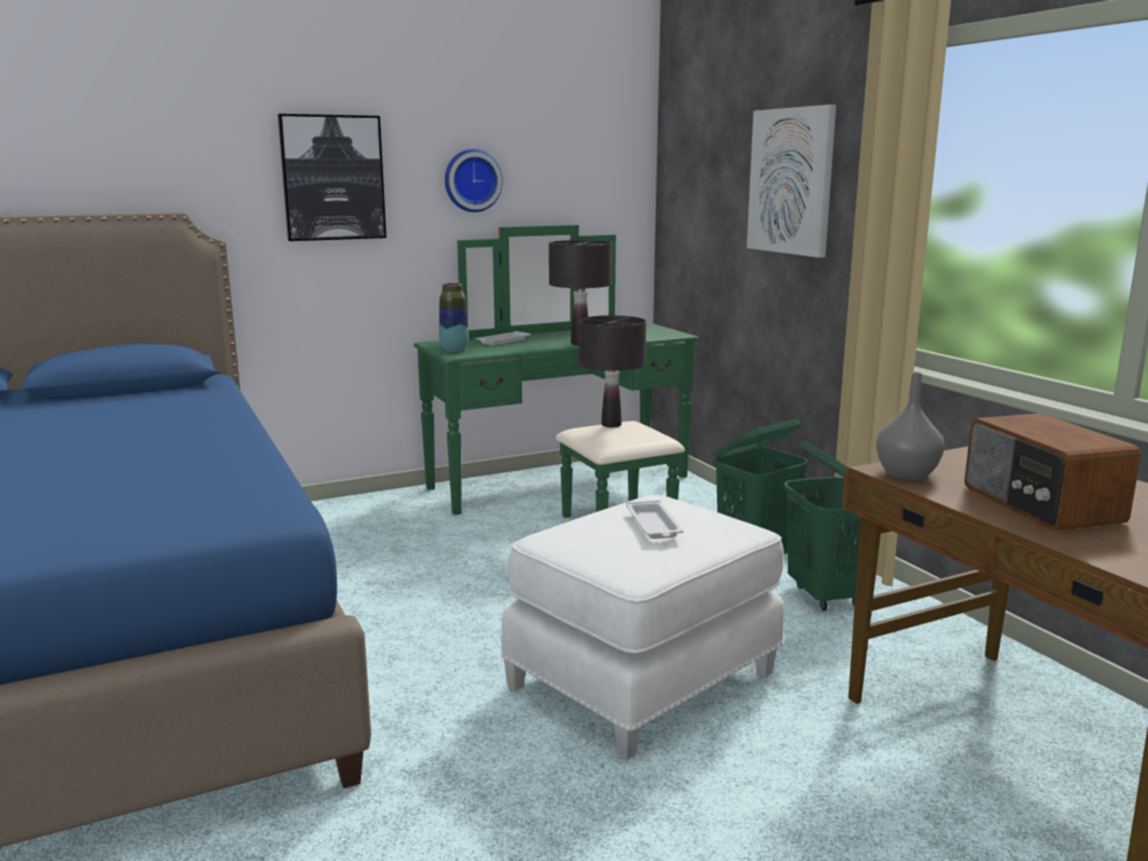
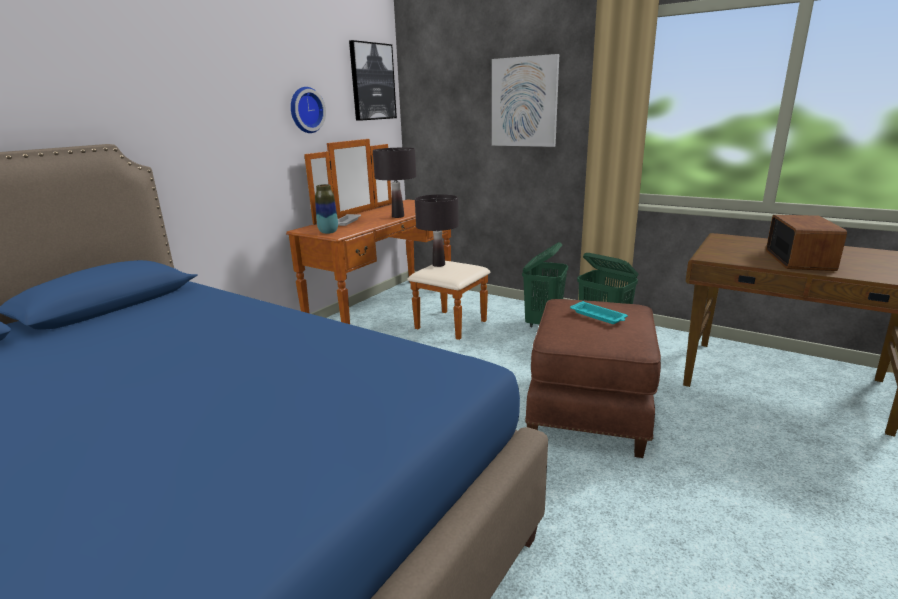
camera: 30 degrees left, 5 degrees up
(333, 178) = (216, 110): picture -> picture (372, 82)
(572, 490) = (399, 312): green dresser -> brown dresser
(644, 681) = (590, 410): white ottoman -> brown ottoman
(654, 525) = (599, 316): white tray -> turquoise tray
(907, 474) = (722, 257): grey vase -> none
(1040, 505) = (800, 260): radio -> radio turned 120 degrees counterclockwise

